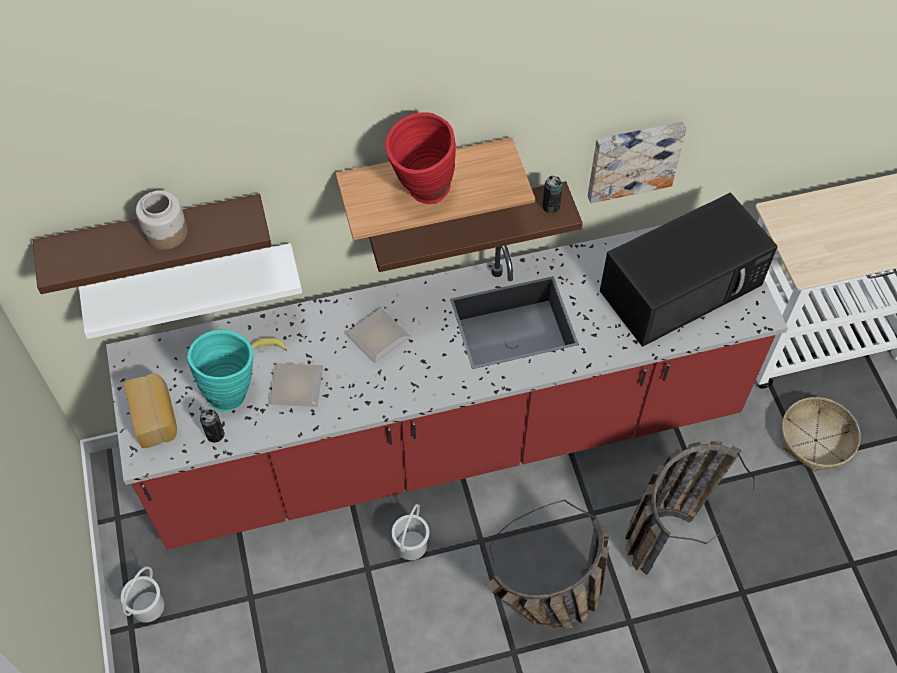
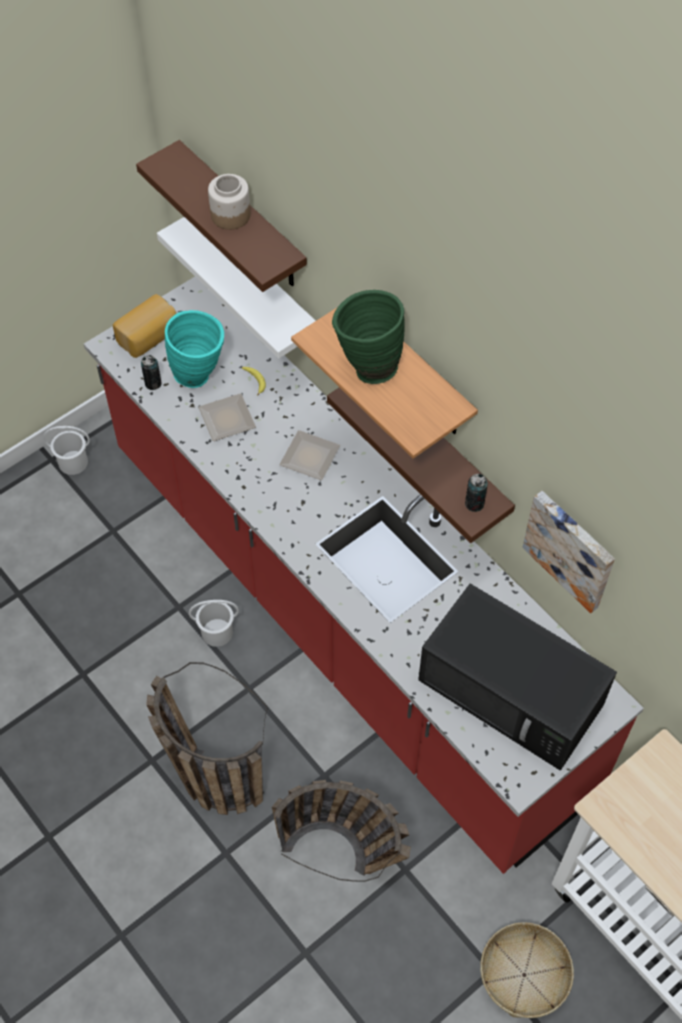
camera: 65 degrees right, 0 degrees up
(421, 194) = (366, 366): red vase -> green vase

